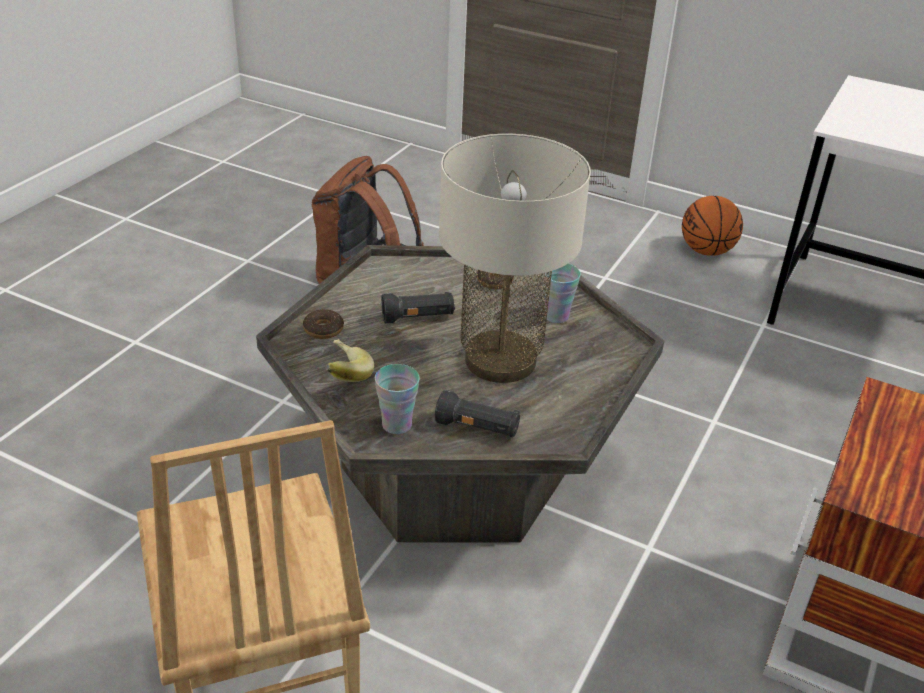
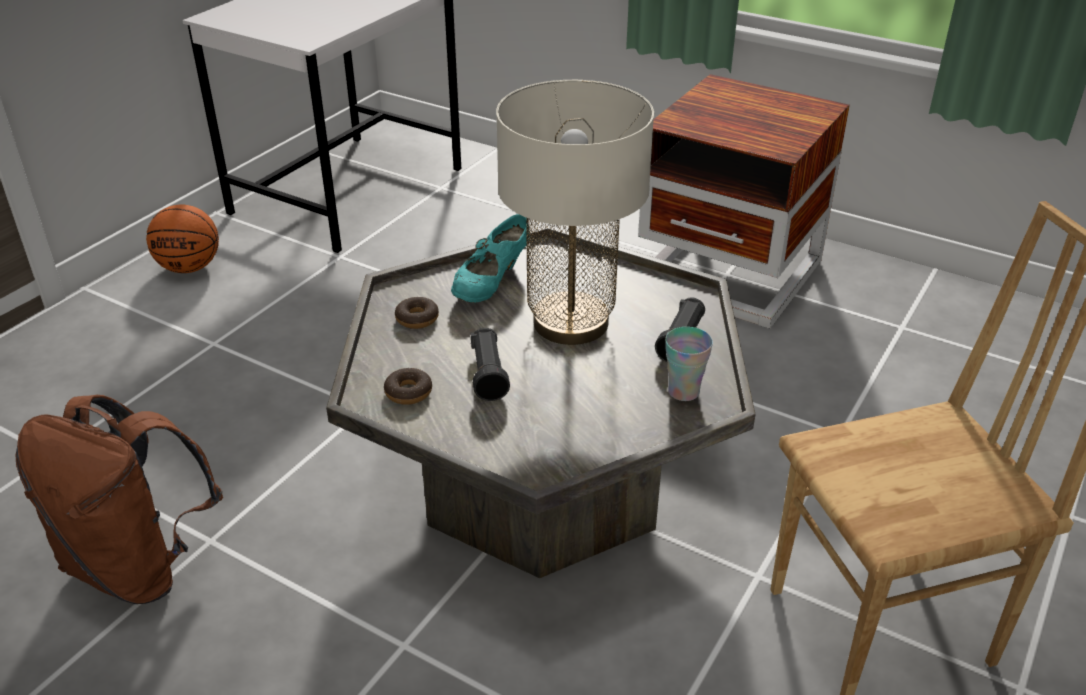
camera: 85 degrees left, 0 degrees up
(323, 329) = (509, 449): donut -> donut (408, 392)
(342, 376) = (603, 431): banana -> none
(556, 316) = (491, 284): cup -> turquoise shoe

